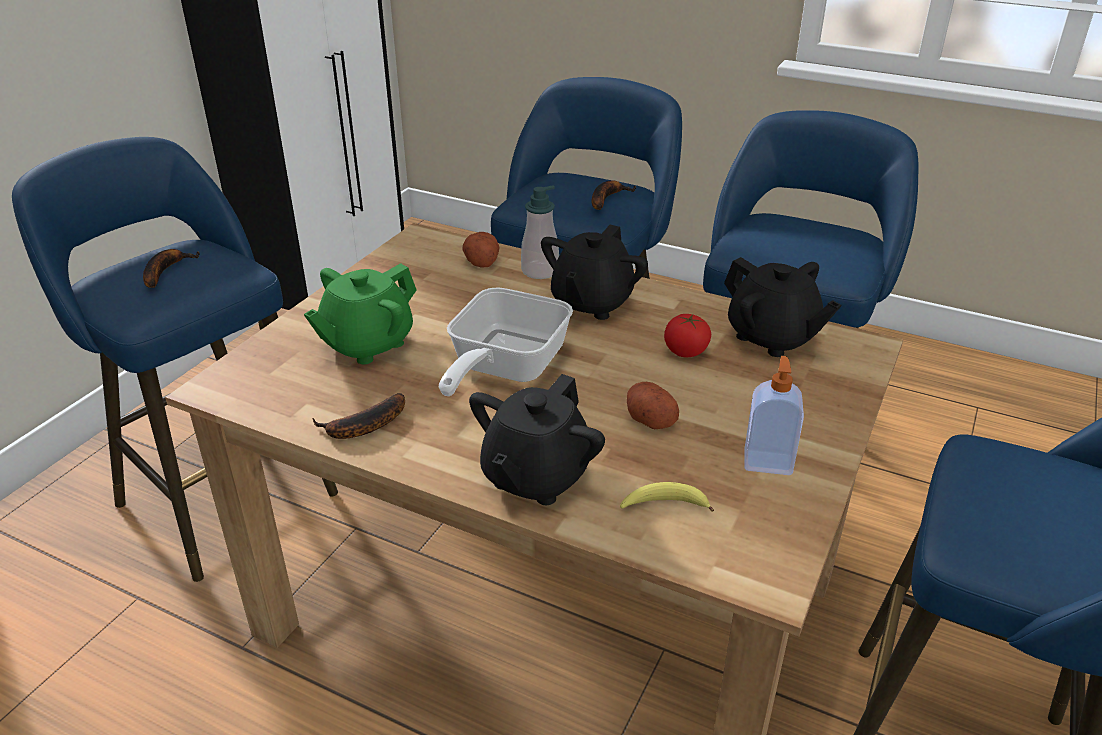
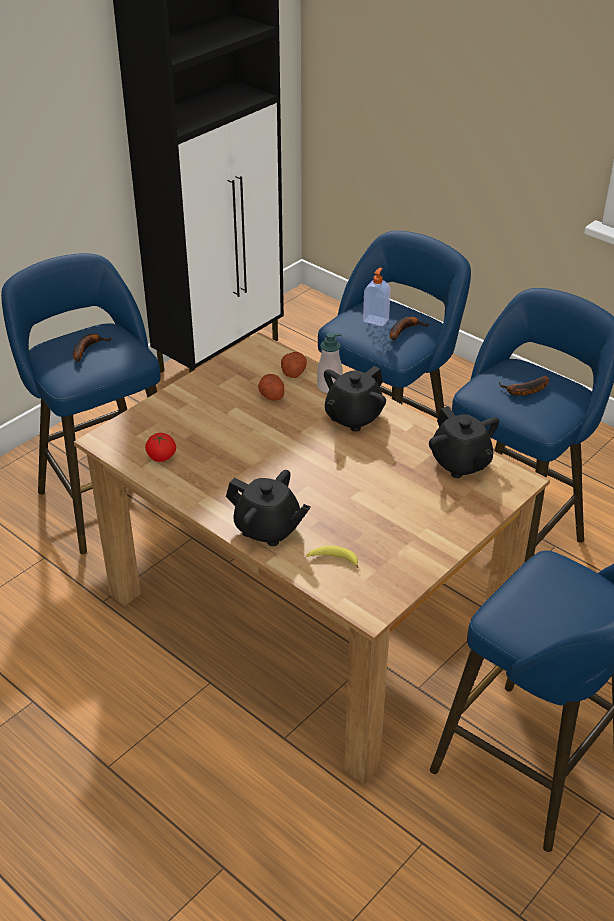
camera: 15 degrees right, 5 degrees up
(362, 427) = (180, 481): banana -> banana (525, 391)
(367, 344) = (199, 425): green teapot -> none
(503, 368) = (276, 456): frying pan -> none
(535, 477) = (268, 529): black teapot -> black teapot turned 105 degrees counterclockwise
(649, 418) = (351, 505): potato -> potato (271, 394)
(685, 351) = (397, 463): tomato -> tomato (161, 457)
(767, 461) = (408, 545): soap dispenser -> soap dispenser (376, 320)

